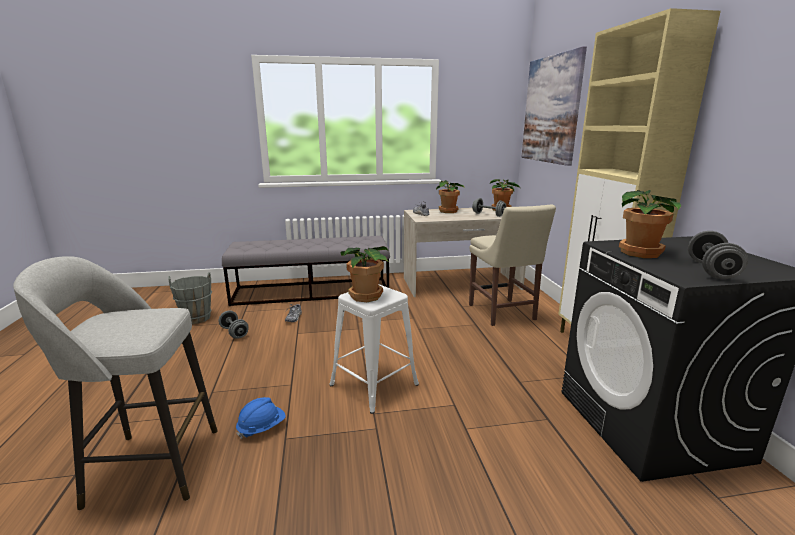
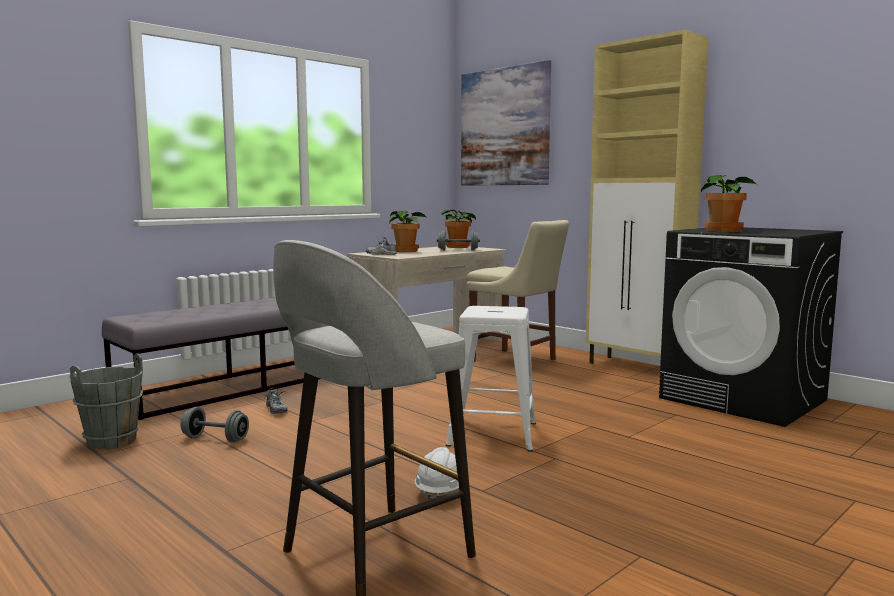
camera: 35 degrees left, 10 degrees down
(262, 428) = (440, 492): blue hard hat -> white hard hat
(365, 296) = (490, 312): potted plant -> none
(711, 270) = (786, 232): grey dumbbell -> none

